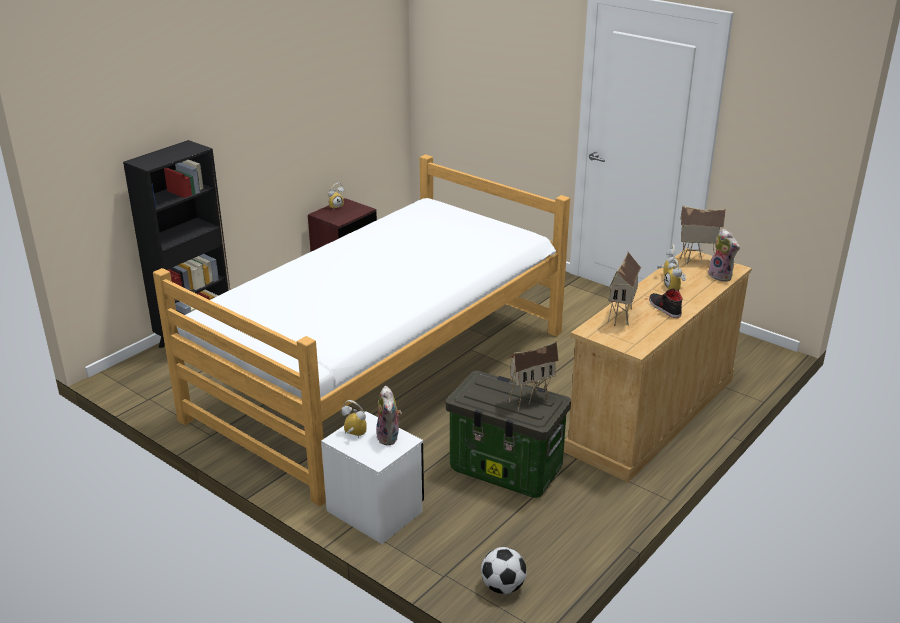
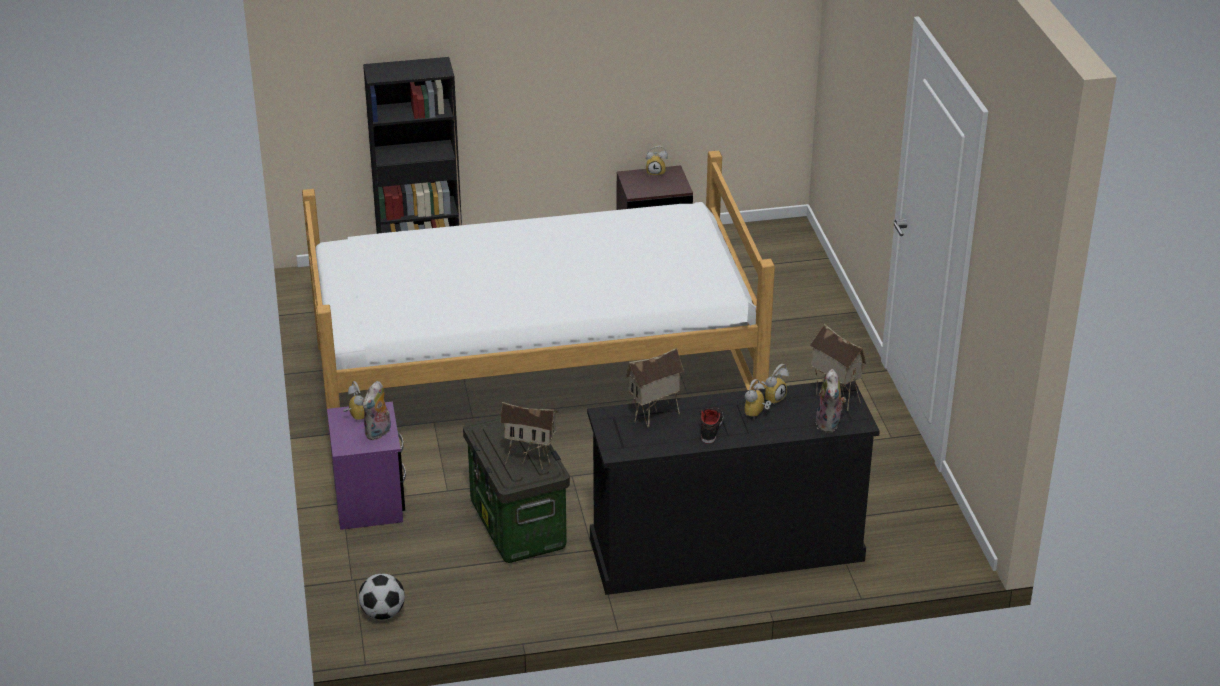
camera: 40 degrees right, 5 degrees up
(375, 511) = (369, 501): white nightstand -> purple nightstand
(651, 415) = (724, 550): beige dresser -> black dresser

